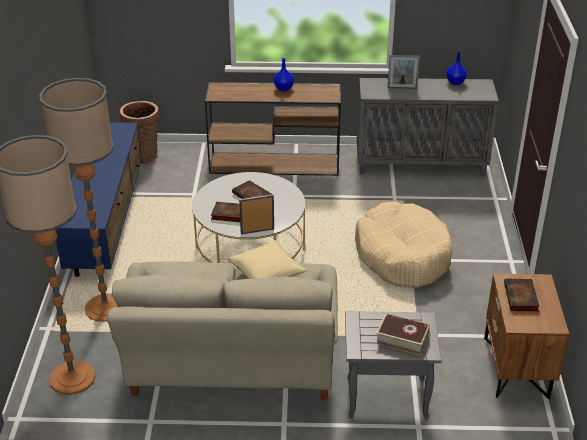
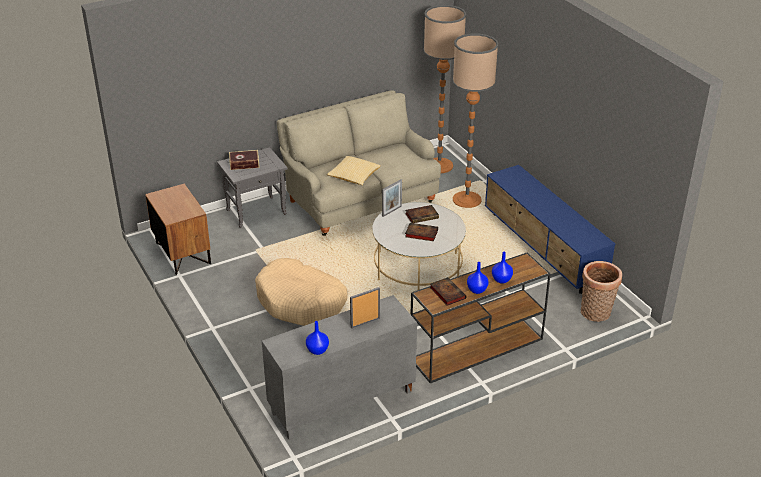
camera: 150 degrees right, 0 degrees up
(254, 89) = (502, 280): none -> blue vase
(521, 298) = (181, 204): book -> book (446, 293)

